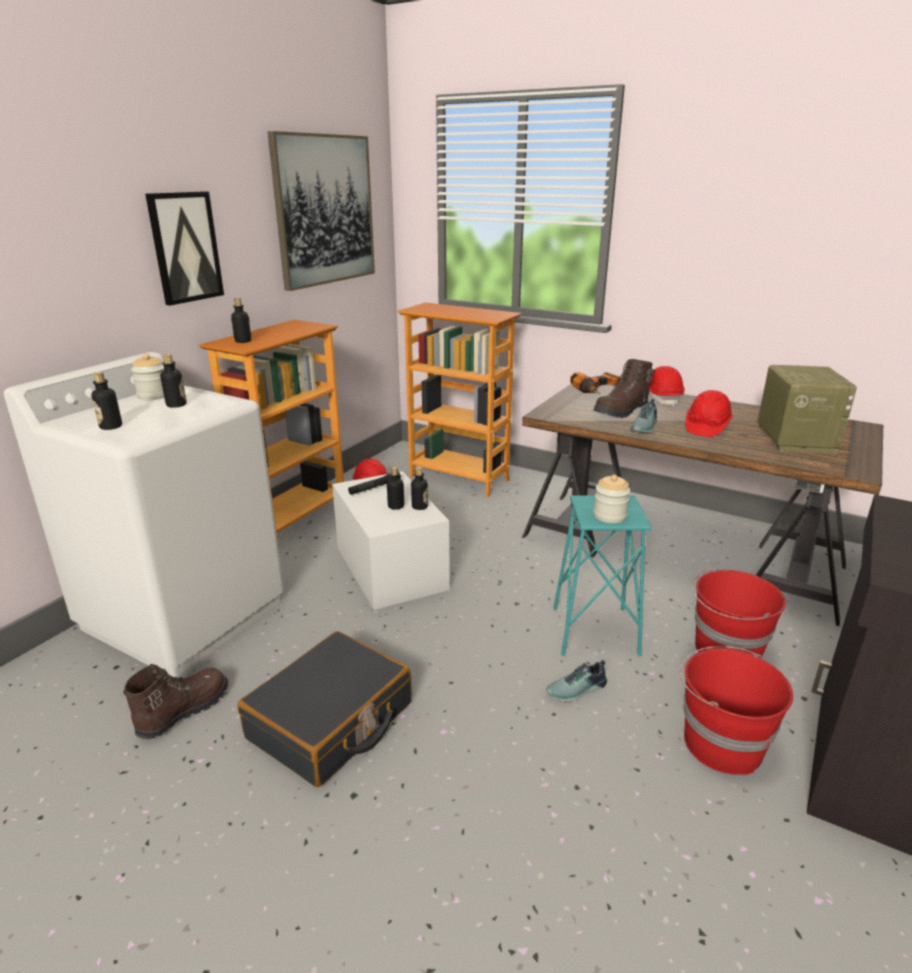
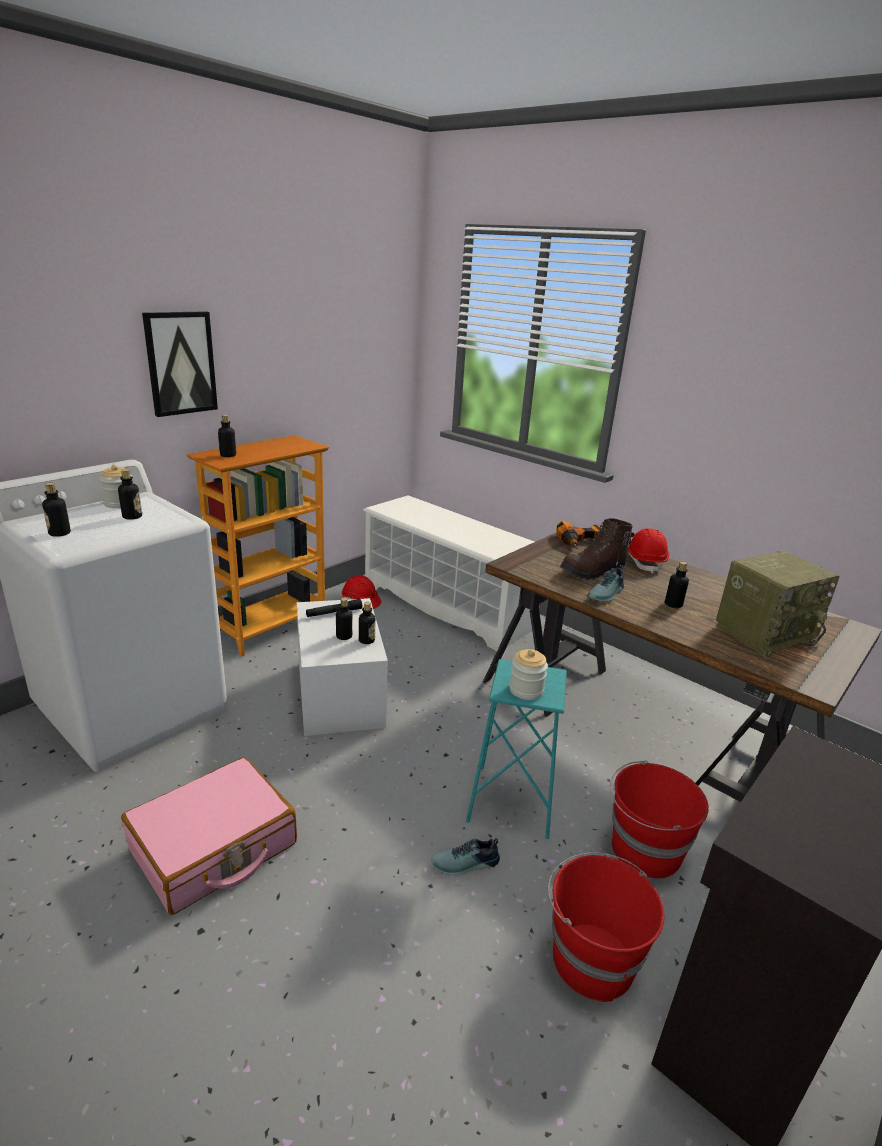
camera: 10 degrees right, 0 degrees up
(183, 711) = (88, 808): brown boot -> none
(324, 210) = (338, 331): picture -> none
(331, 721) = (214, 847): black suitcase -> pink suitcase
(459, 478) = (448, 606): bookcase -> white shoe rack
(706, 427) = (673, 604): red hard hat -> bottle
(794, 439) = (765, 633): radio -> radio turned 45 degrees clockwise

